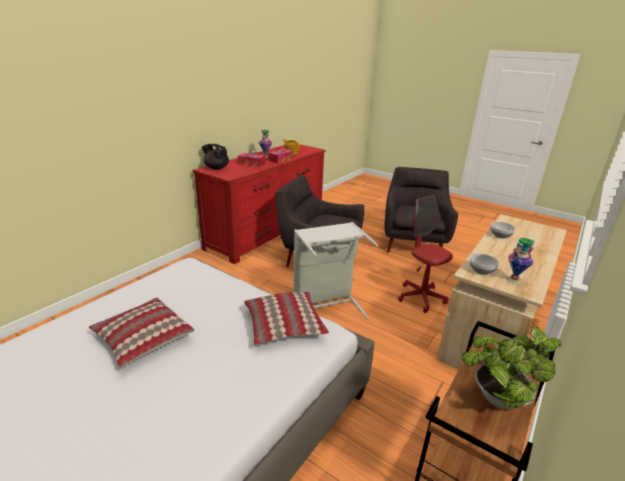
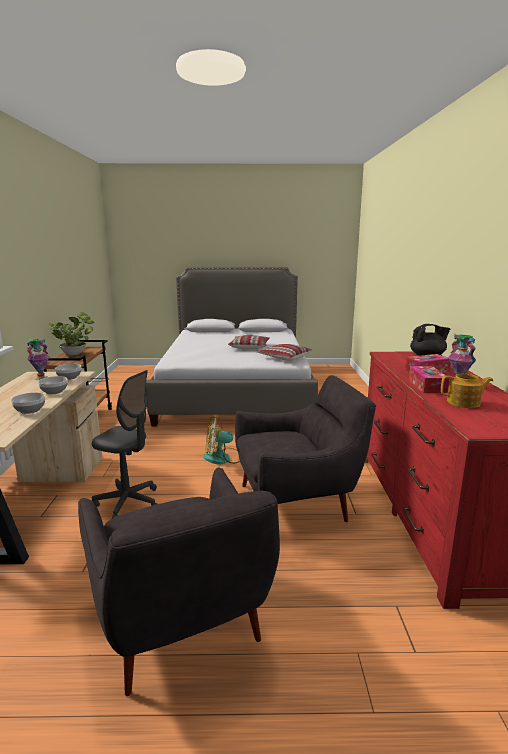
camera: 145 degrees right, 10 degrees down
(285, 325) = (194, 359): pillow -> pillow (284, 357)
(326, 306) = (223, 458): grey laundry basket -> fan
(421, 298) = (128, 503): red office chair -> grey office chair
(489, 251) = (55, 391): none -> bowl

